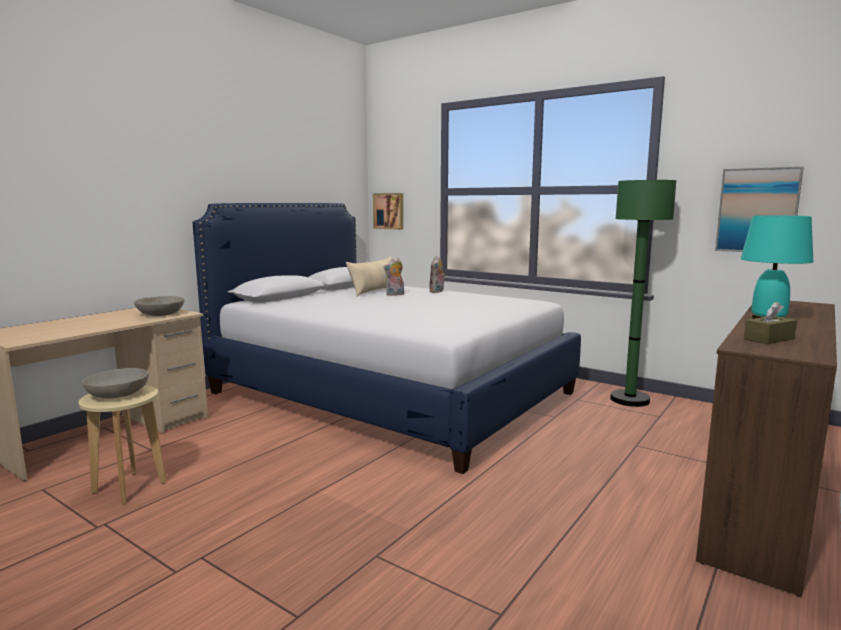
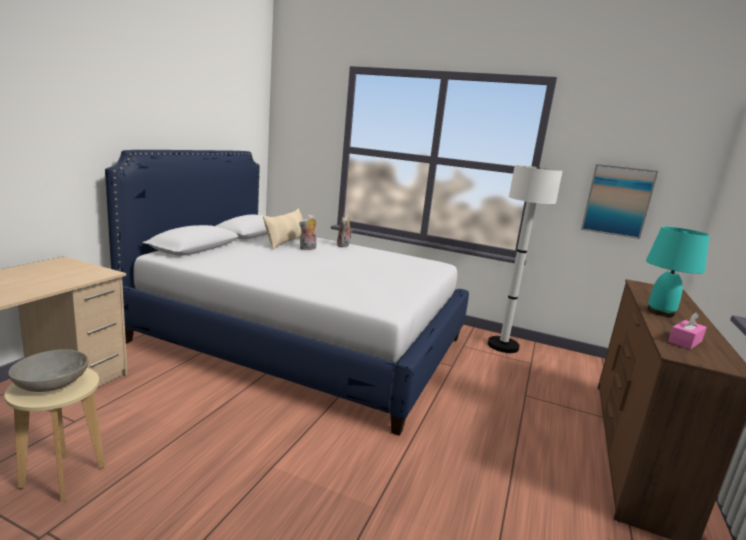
camera: 15 degrees left, 5 degrees up
(160, 314) = (77, 273): grey bowl -> none
(389, 211) = (289, 160): picture -> none
(629, 400) = (503, 346): green floor lamp -> white floor lamp
(769, 339) = (685, 341): brown tissue box -> pink tissue box

